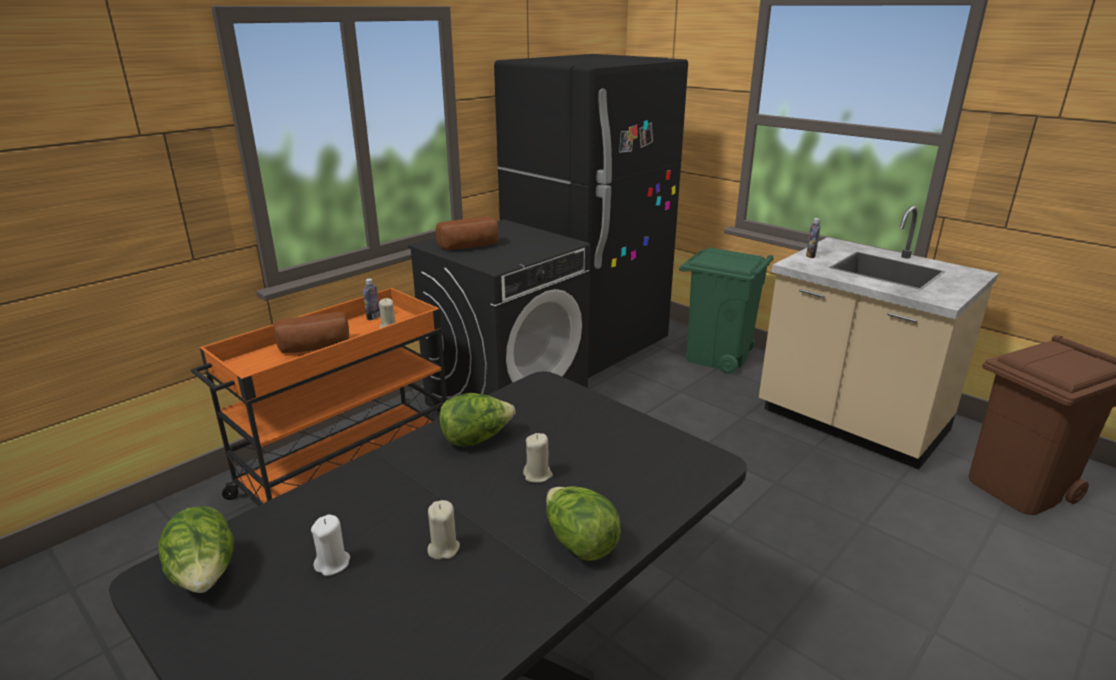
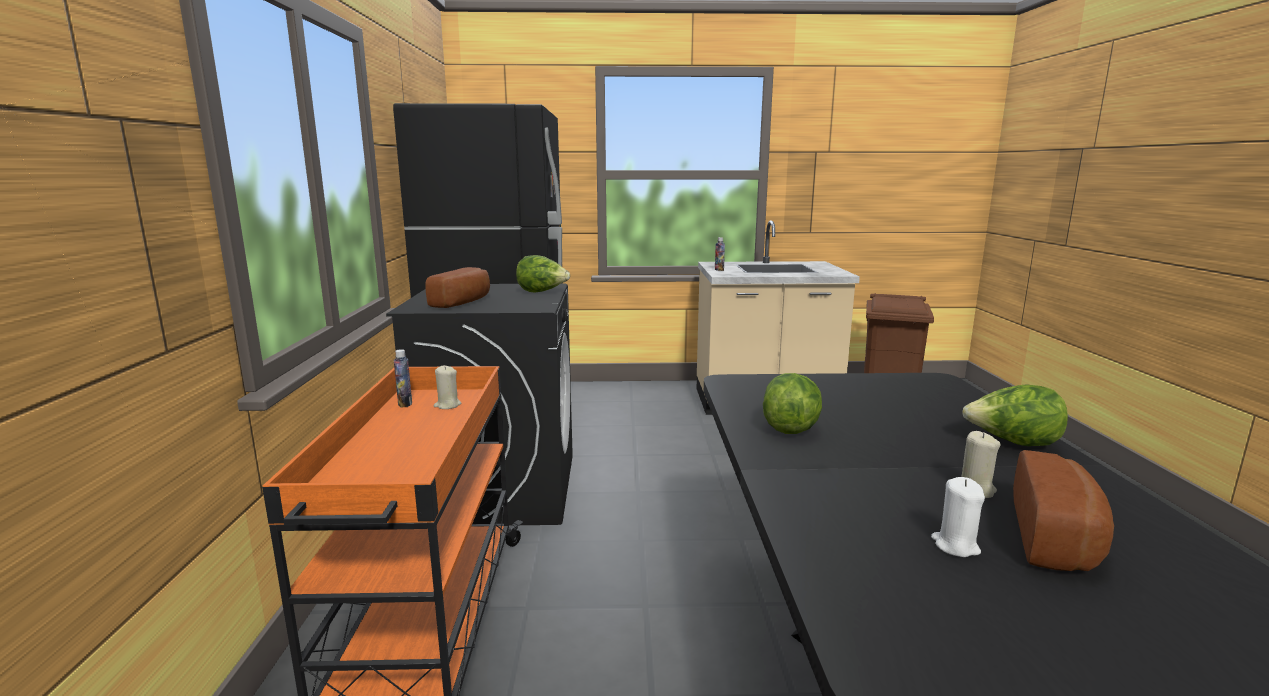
camera: 45 degrees left, 10 degrees down
(205, 577) = (915, 630): lettuce -> lettuce (542, 292)
(314, 348) = (400, 446): bread -> bread (1058, 537)
(538, 475) = (887, 425): beige candle -> none
(717, 357) = (619, 395): green trash can -> none

